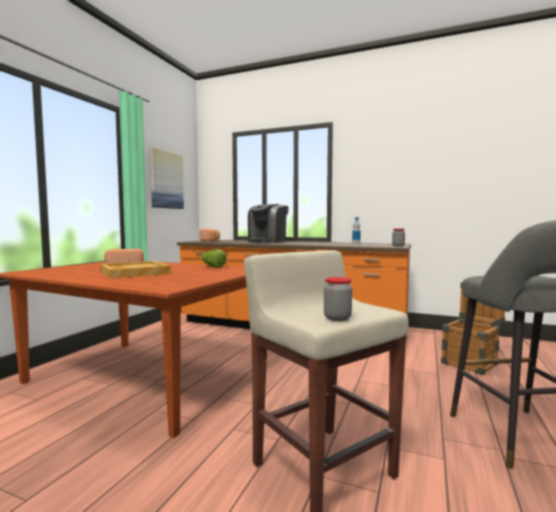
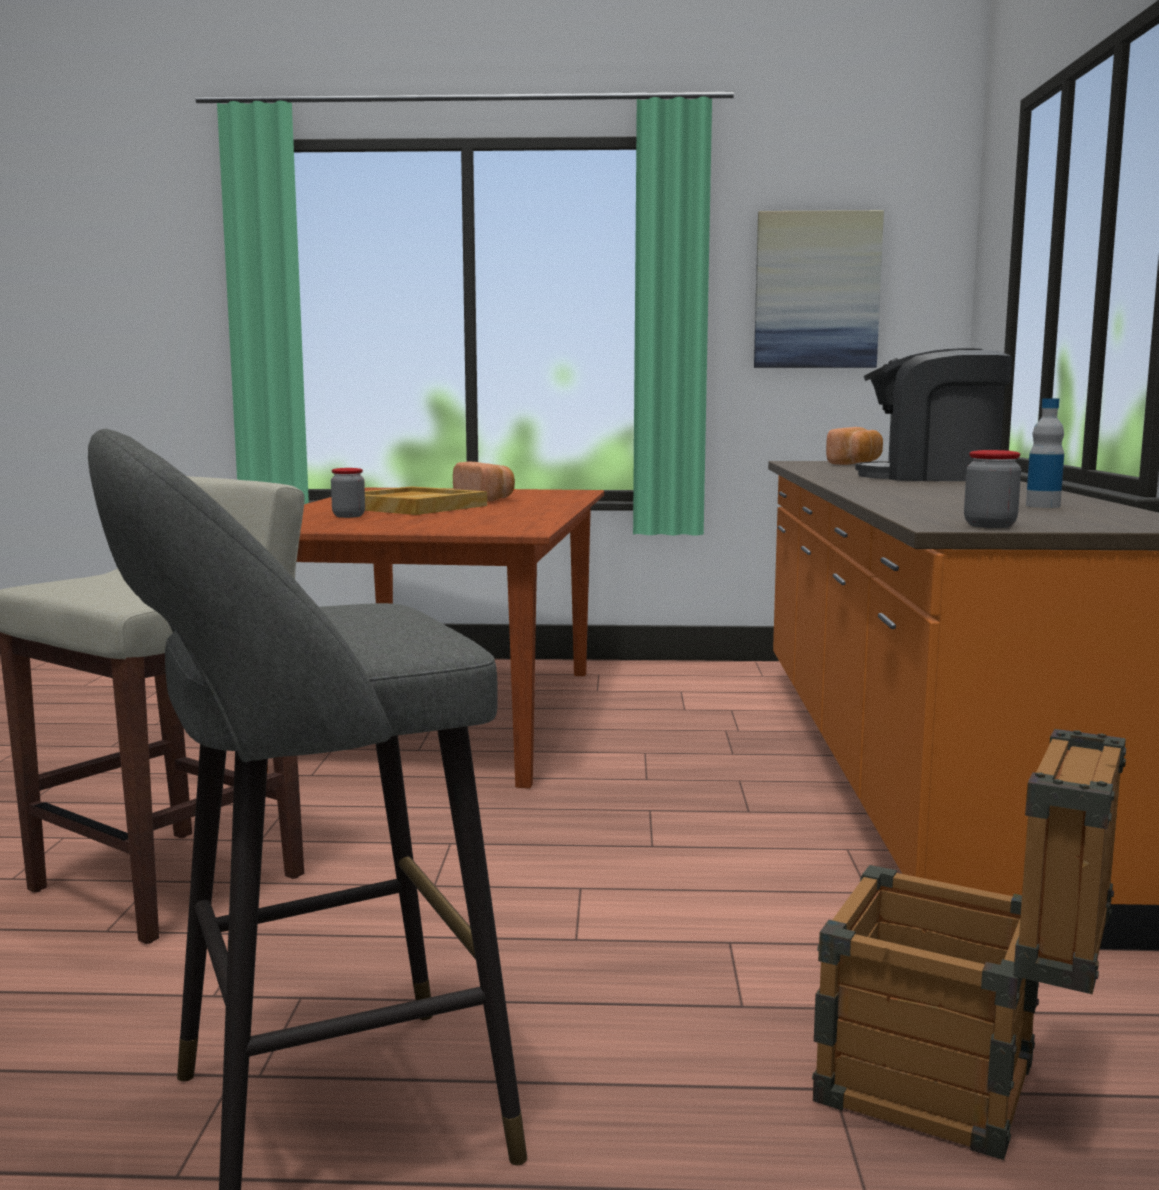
camera: 70 degrees right, 5 degrees up
(212, 267) = (534, 517): lettuce -> none
(337, 318) = (67, 588): jar -> jar (348, 516)

